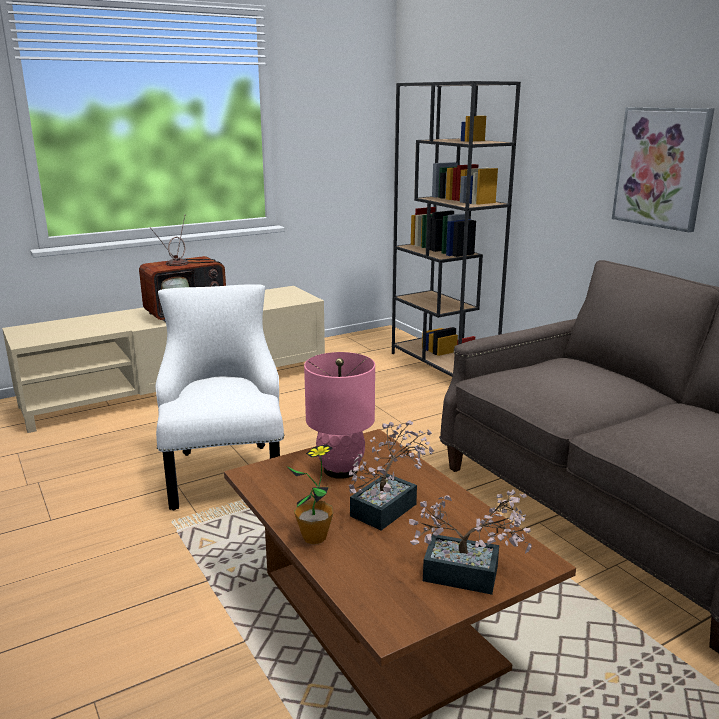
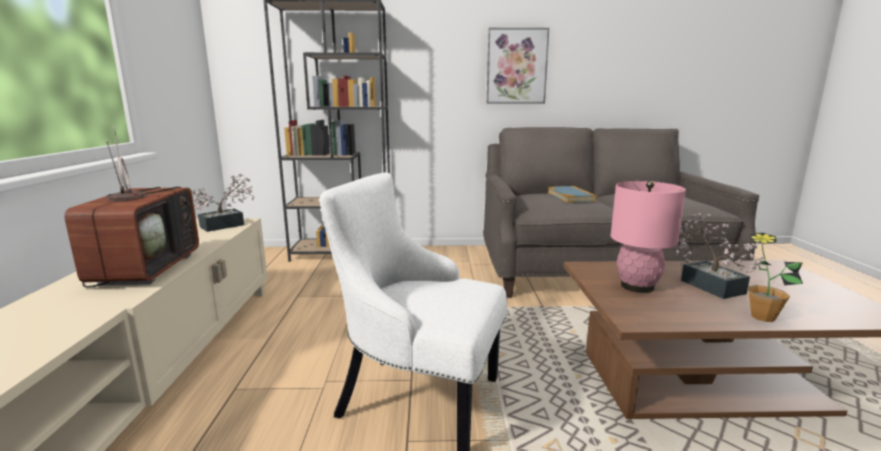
camera: 60 degrees left, 5 degrees down
(470, 576) = (807, 283): potted plant -> potted plant (227, 225)
(583, 381) = (570, 197): none -> book

